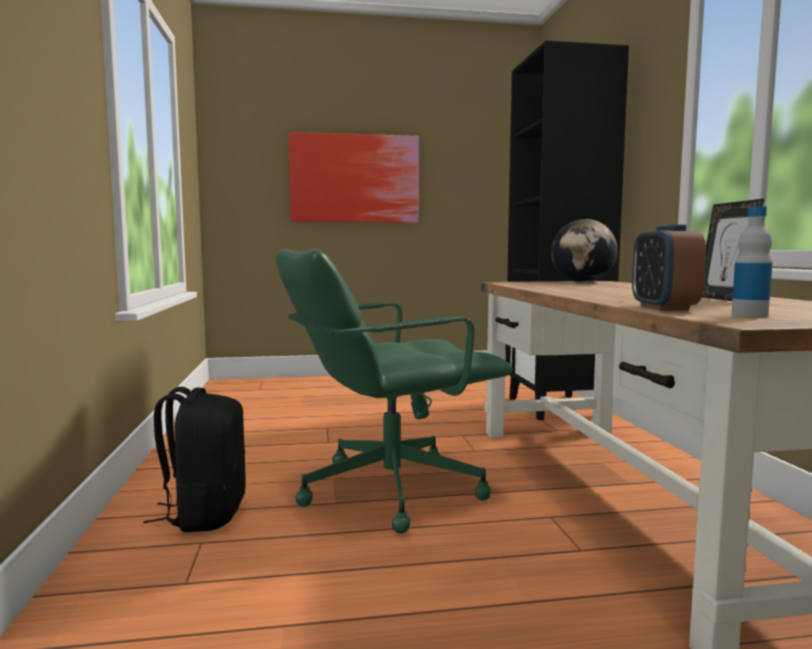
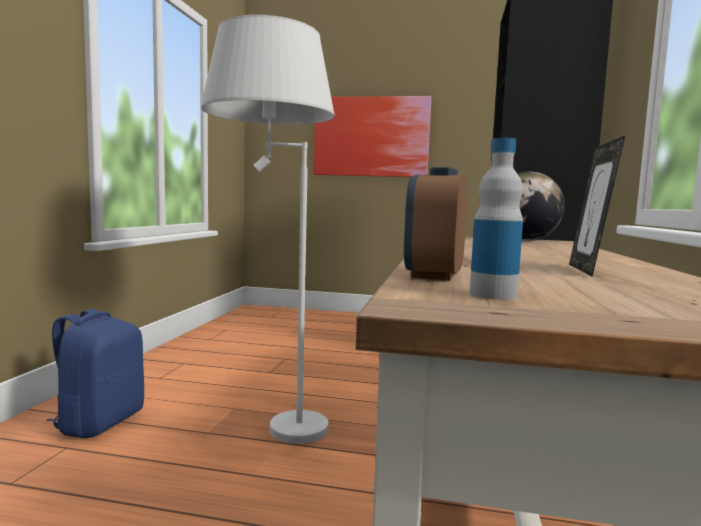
camera: 20 degrees right, 0 degrees up
(204, 515) = (99, 422): black backpack -> blue backpack
(388, 490) = (266, 429): green office chair -> white floor lamp

